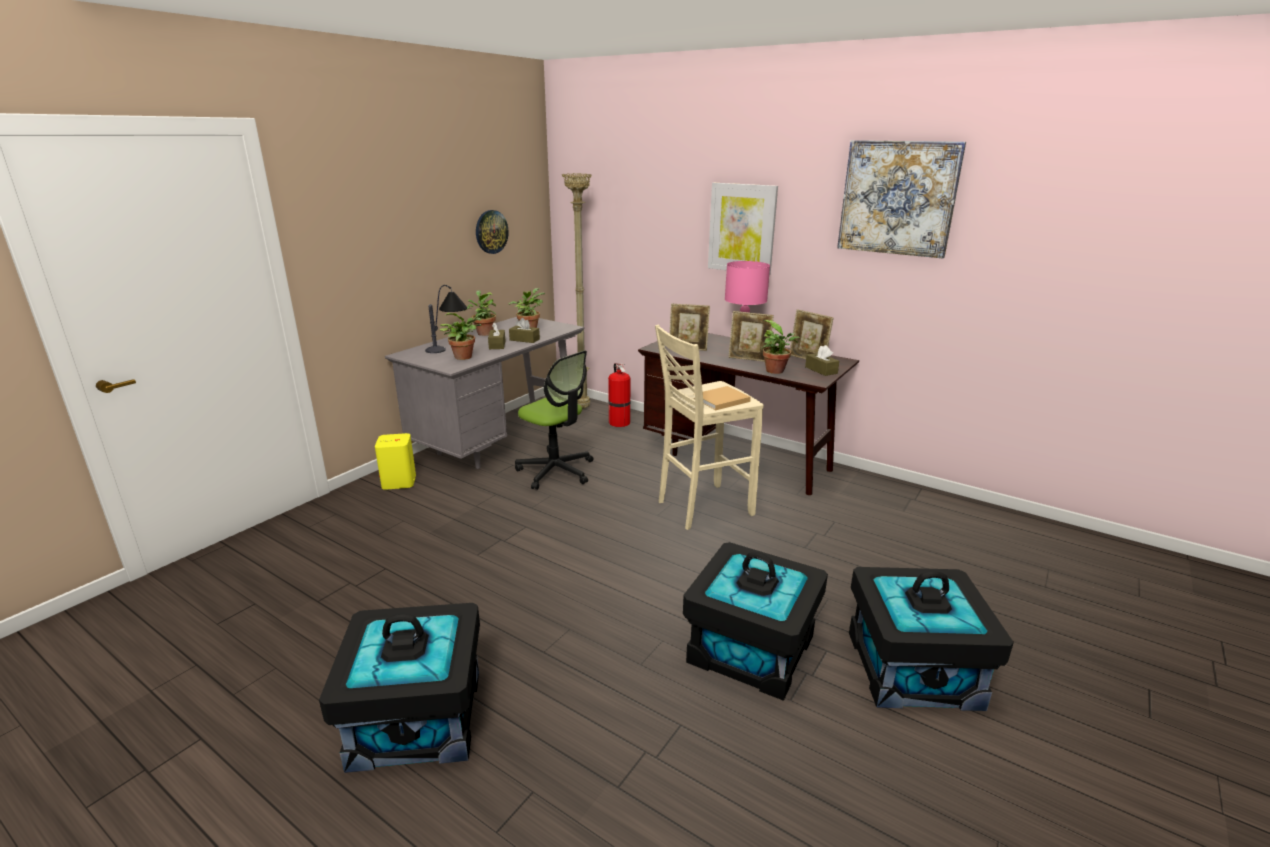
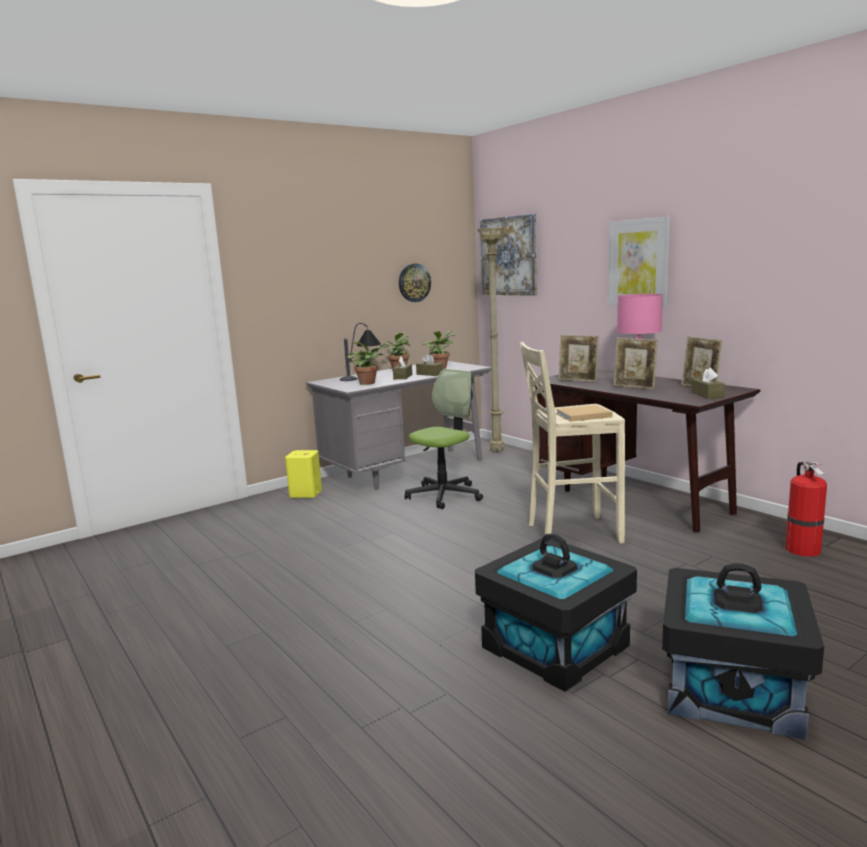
camera: 20 degrees right, 10 degrees down
(417, 717) = (225, 650): black storage box -> none
(556, 471) = (444, 495): office chair -> office chair turned 105 degrees counterclockwise
(619, 422) = (526, 463): fire extinguisher -> fire extinguisher (801, 549)
(777, 371) = (656, 395): potted plant -> none
(898, 198) = (788, 212): picture -> picture (509, 256)

